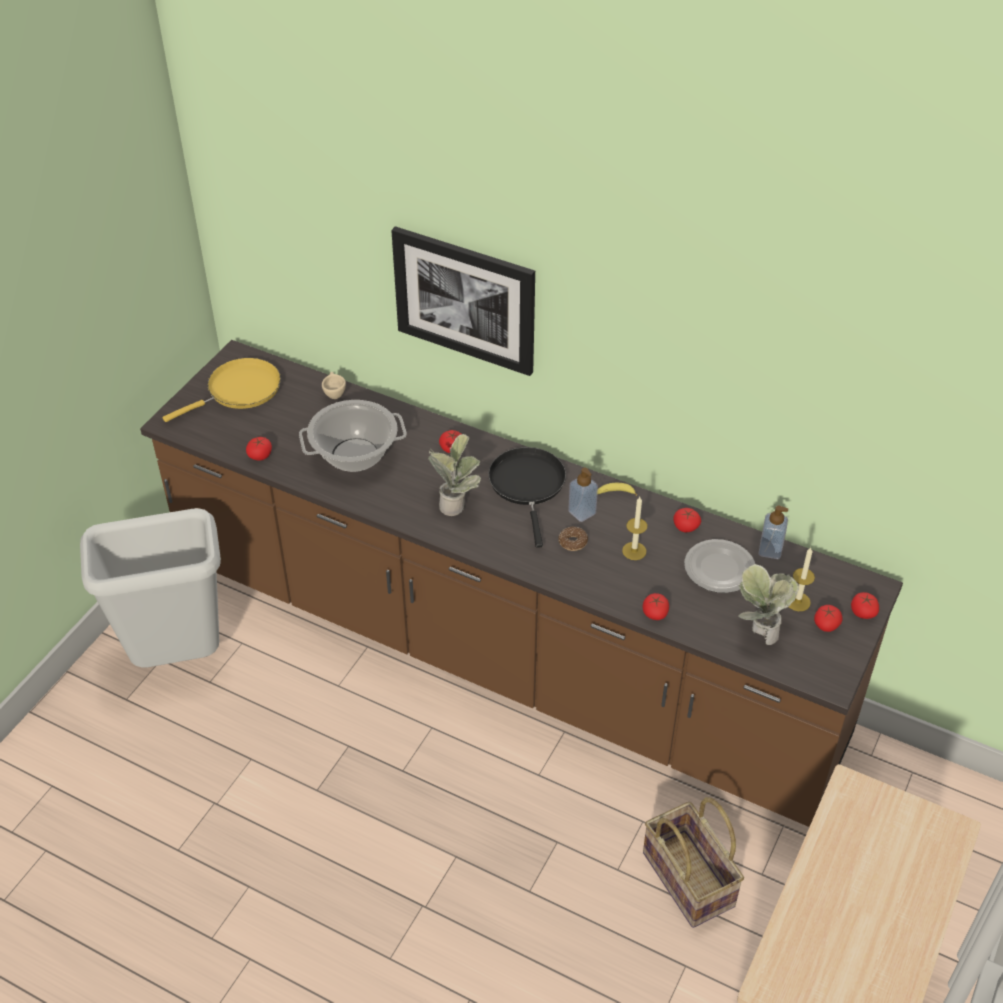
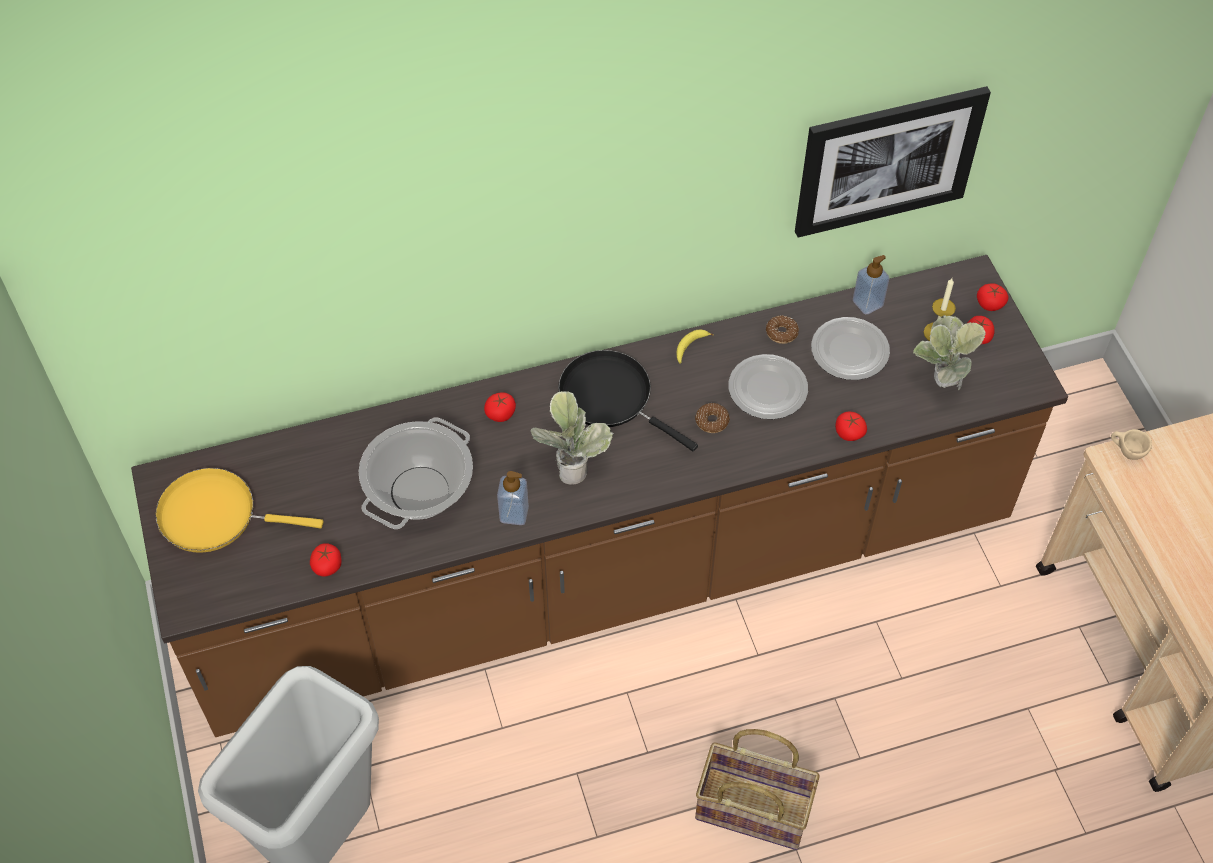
camera: 45 degrees left, 10 degrees up
(239, 390) = (215, 515): yellow frying pan -> yellow frying pan turned 90 degrees counterclockwise
(334, 394) = (318, 445): beige cup -> beige cup (1125, 452)
(465, 299) = (464, 253): picture -> picture (887, 160)
(582, 512) = (686, 387): soap dispenser -> soap dispenser (514, 514)
(634, 551) = (769, 389): candle -> plate
(686, 526) = (781, 333): tomato -> donut
(690, 879) = (958, 636): basket -> basket (754, 807)

